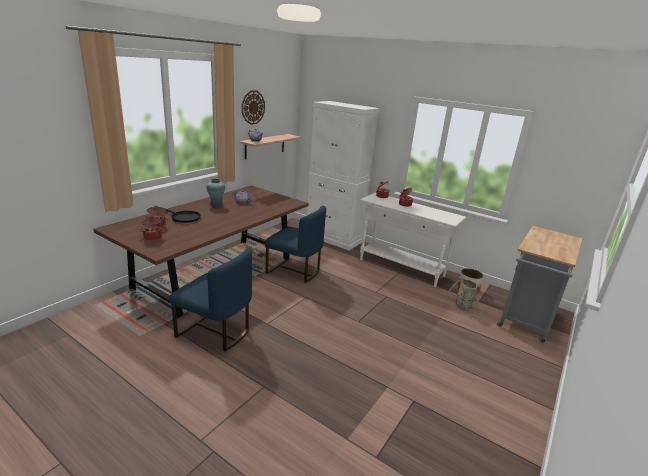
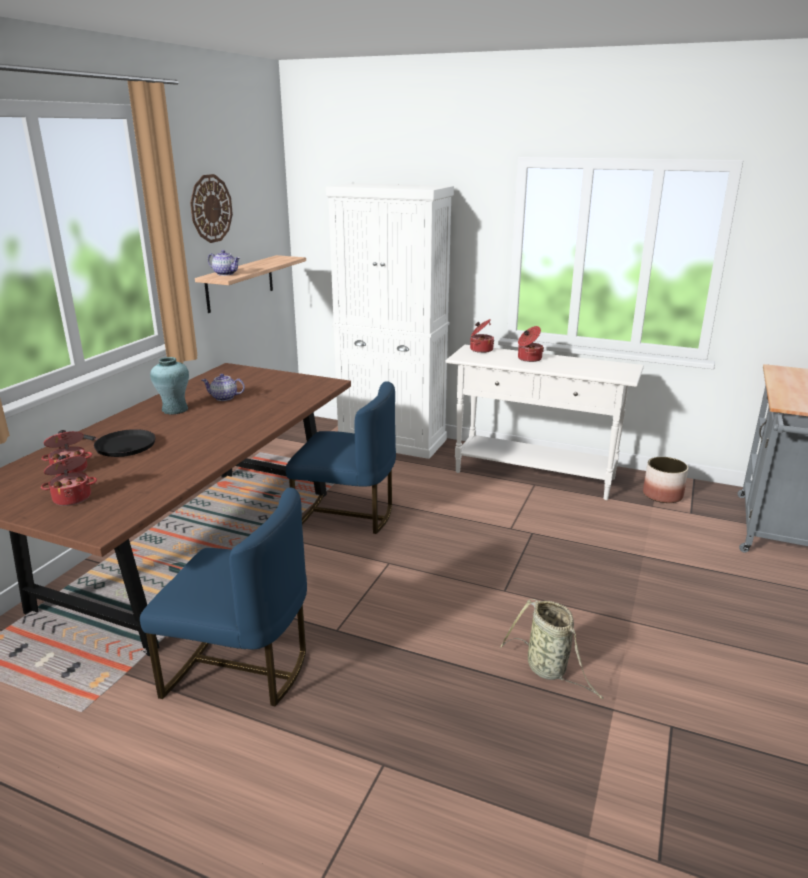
camera: 10 degrees left, 0 degrees up
(463, 307) = (671, 529): basket -> basket (549, 670)

